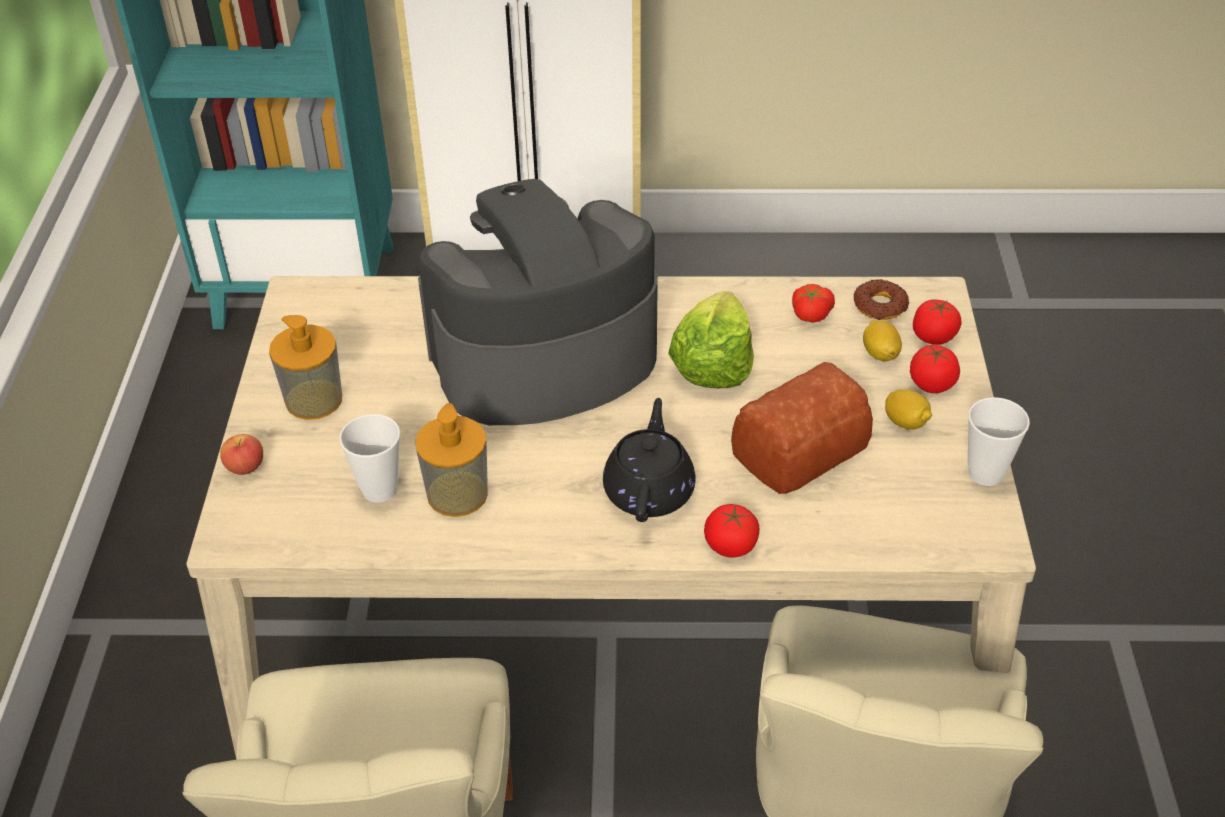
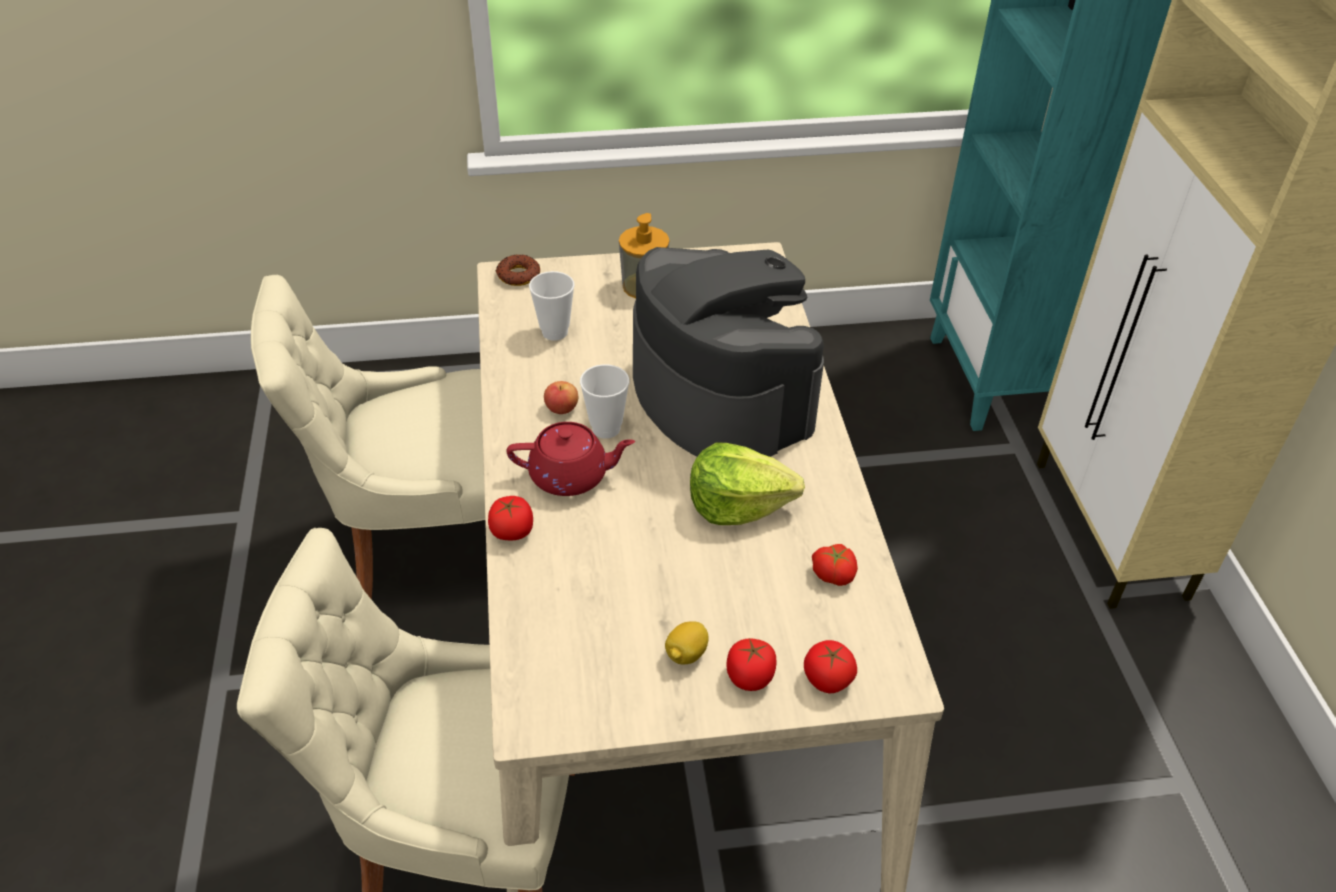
camera: 80 degrees right, 0 degrees up
(245, 467) = (570, 268): apple -> apple (561, 408)
(457, 494) = (555, 371): soap dispenser -> none
(649, 490) = (571, 476): black teapot -> red teapot
(796, 448) = (636, 570): bread -> none
(880, 306) = (865, 631): donut -> donut (518, 275)
(880, 354) = (786, 632): lemon -> none
(985, 473) = (623, 721): cup -> cup (606, 429)

